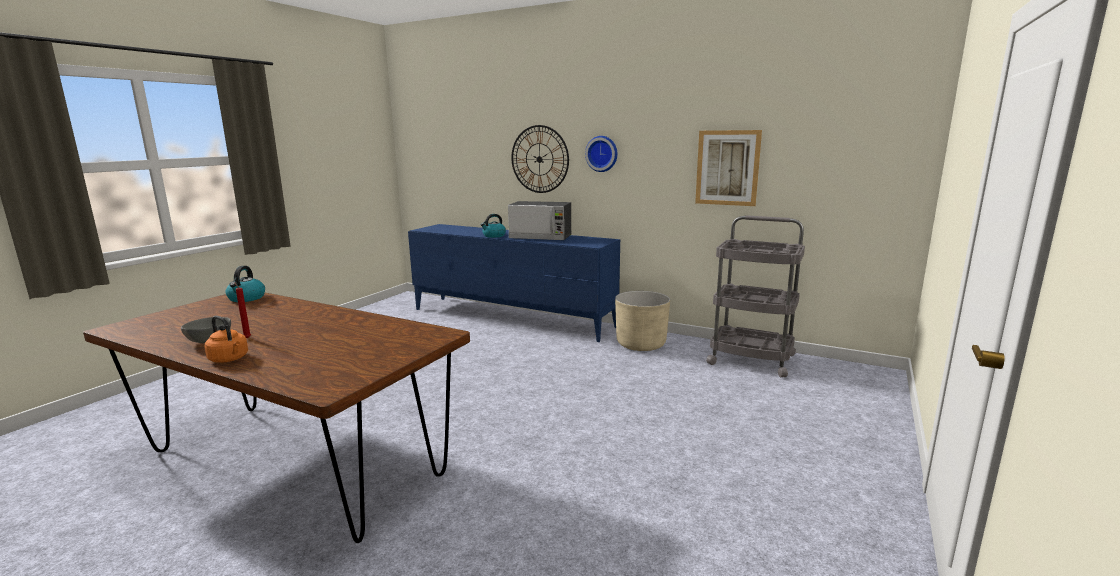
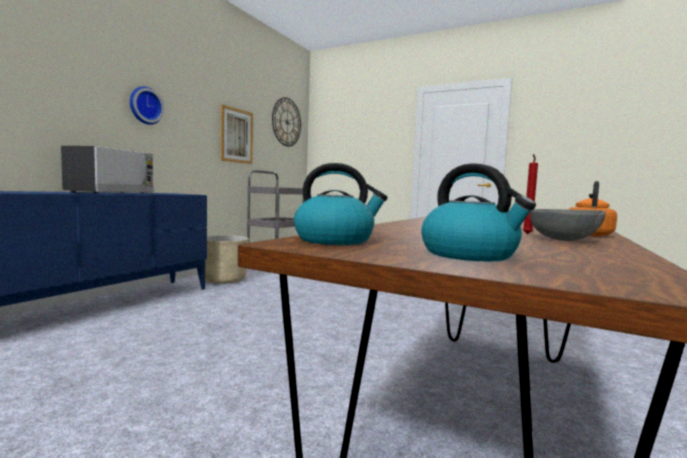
camera: 90 degrees left, 10 degrees down
(494, 236) = (51, 193): kettle -> kettle (470, 255)
(539, 159) = (61, 95): wall clock -> wall clock (287, 122)

